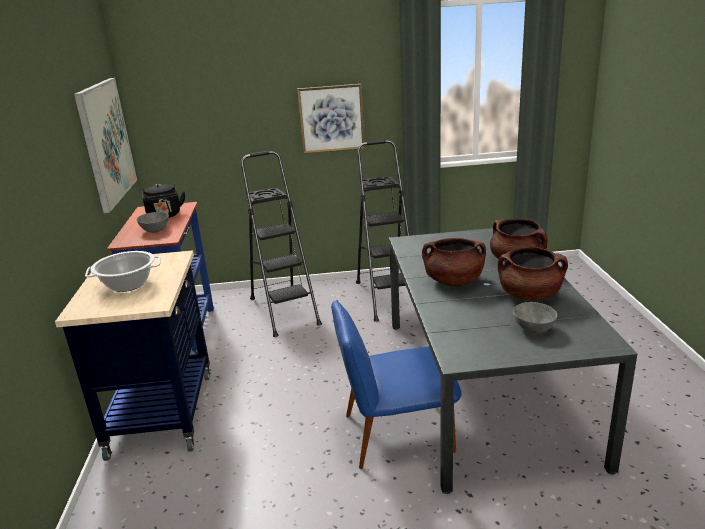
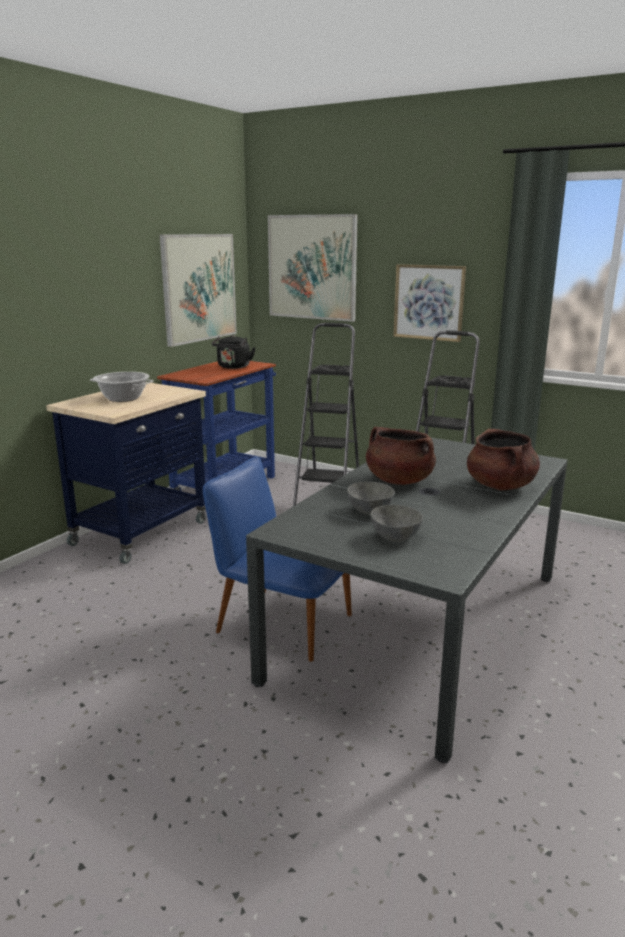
camera: 35 degrees right, 5 degrees down
(155, 230) = (208, 373): grey bowl -> grey bowl (370, 510)
(205, 100) = (312, 267): none -> picture
(529, 295) = (451, 513): brown cooking pot -> none

